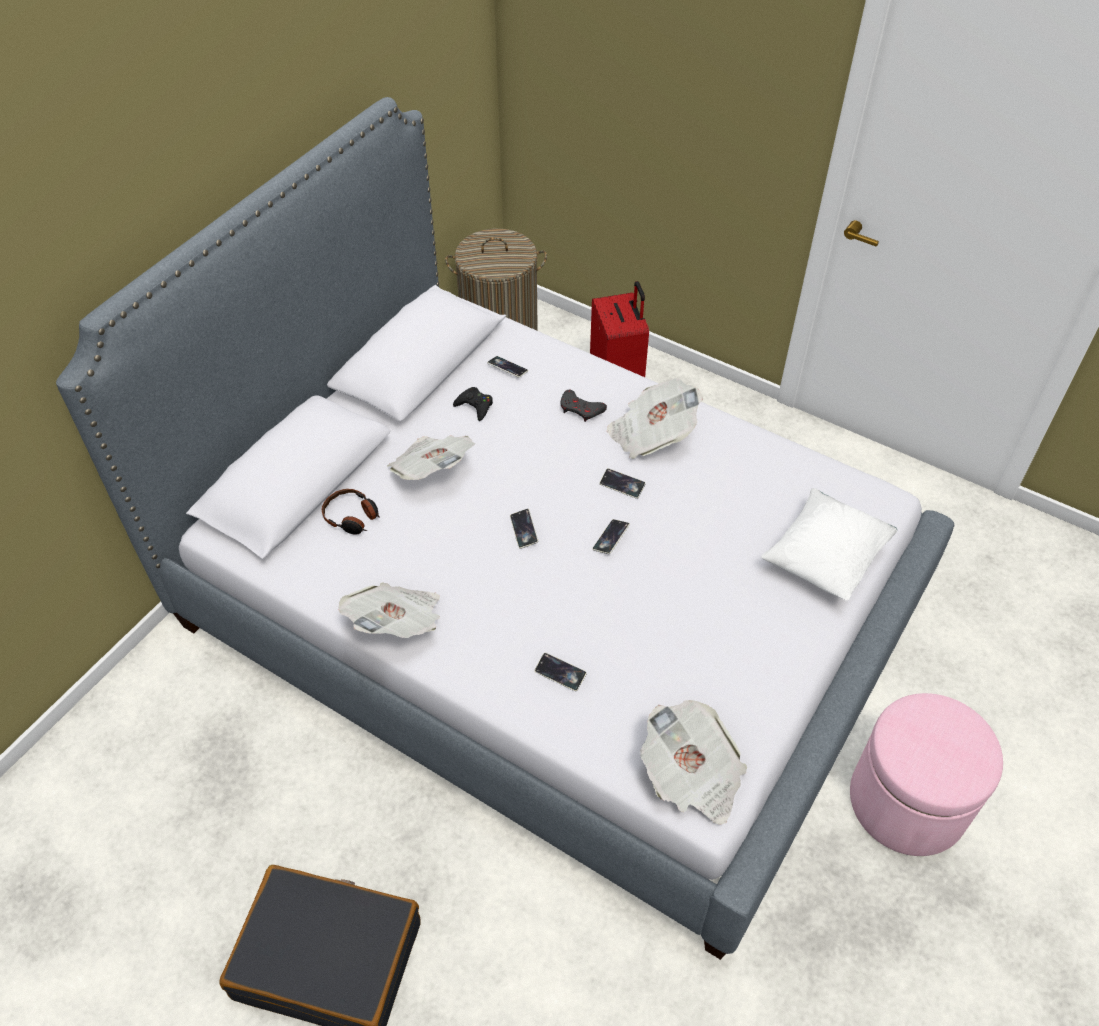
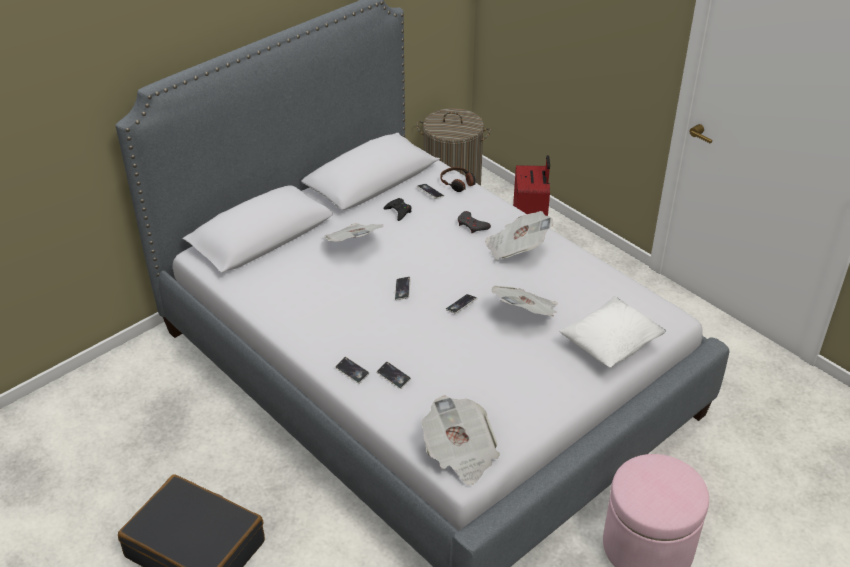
camera: 15 degrees right, 10 degrees down
(352, 517) = (290, 262): headphones -> headphones (458, 183)
(397, 624) = (296, 328): newspaper -> newspaper (526, 314)
(622, 485) = (482, 275): phone -> phone (352, 372)

